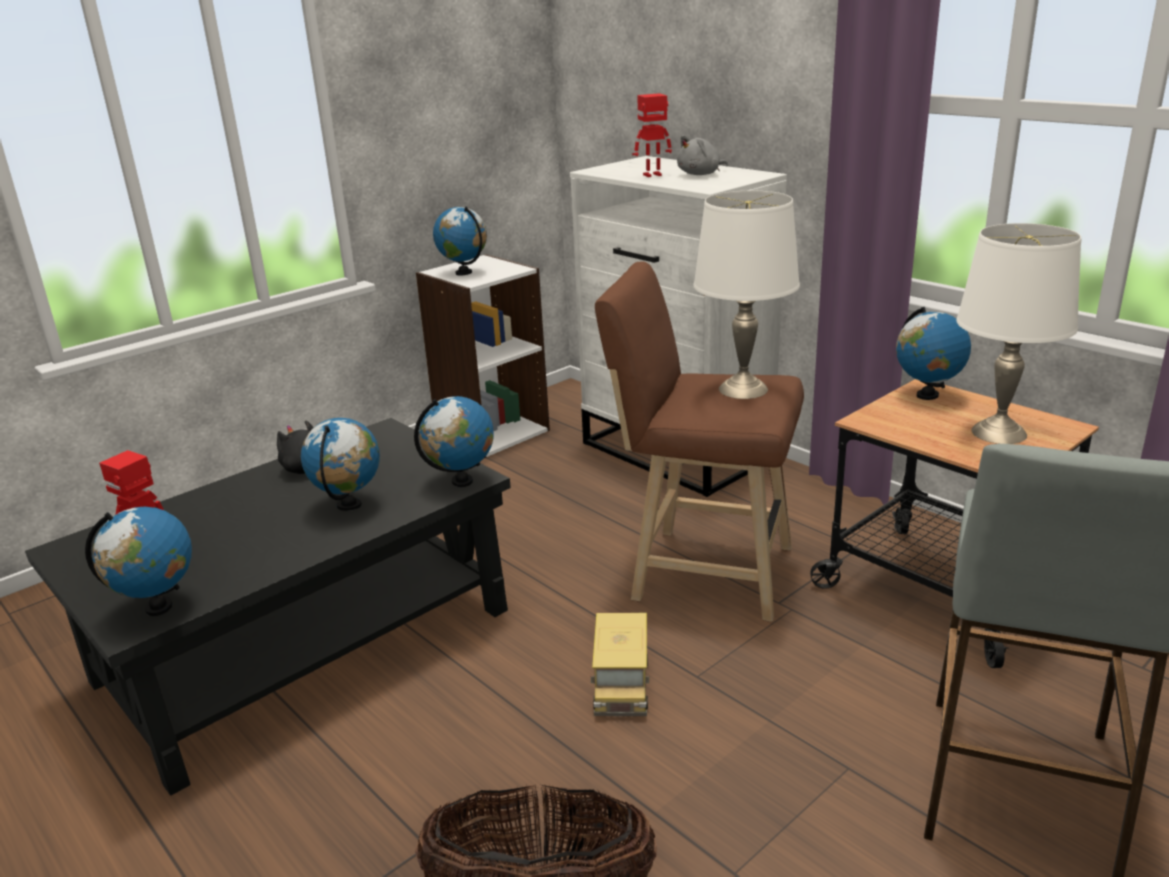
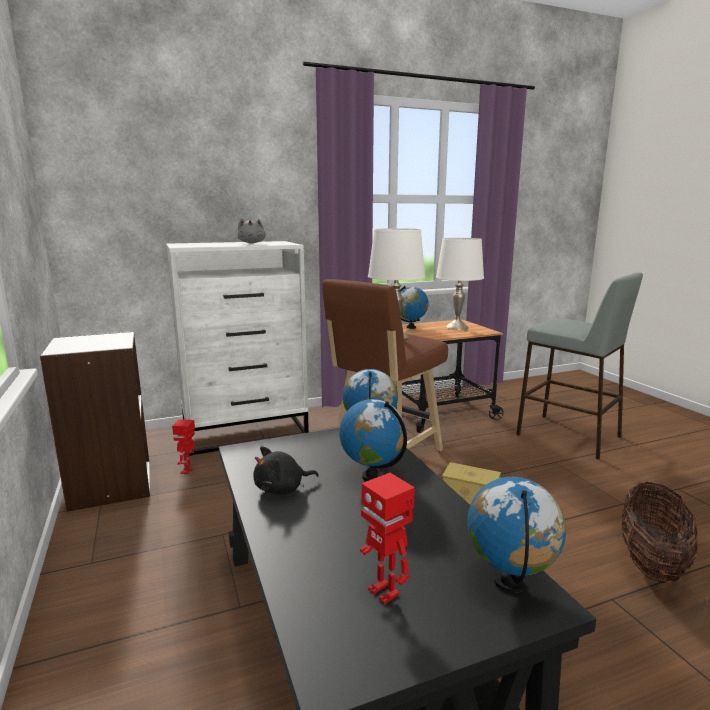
camera: 70 degrees left, 10 degrees down
(464, 273) = (88, 345): globe -> none
(653, 175) = (231, 244): toy robot -> toy robot (187, 471)

